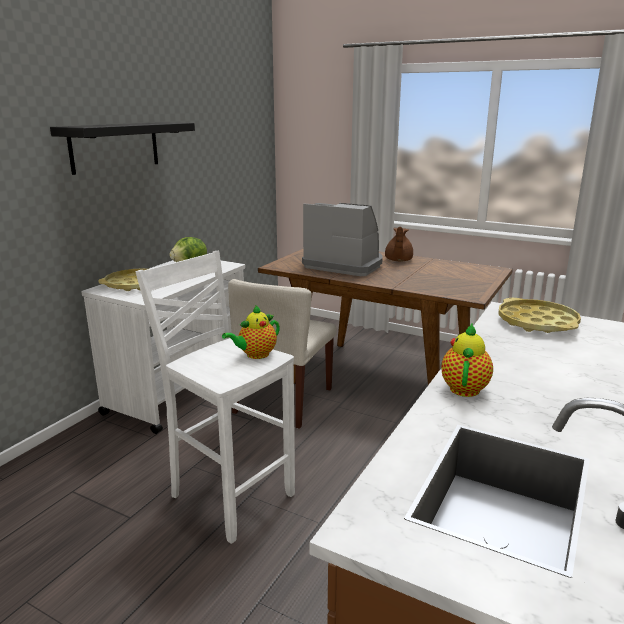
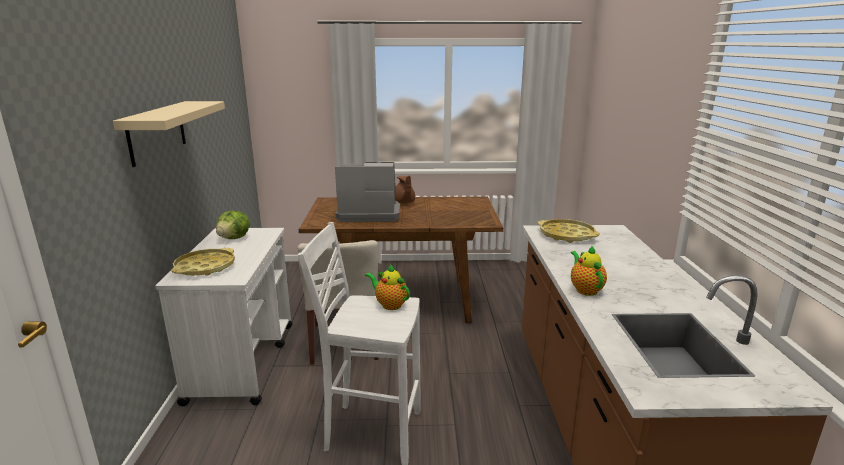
camera: 30 degrees left, 0 degrees up
(115, 146) = (157, 132): black shelf -> beige shelf
(255, 355) = (389, 304): teapot -> teapot turned 105 degrees clockwise

